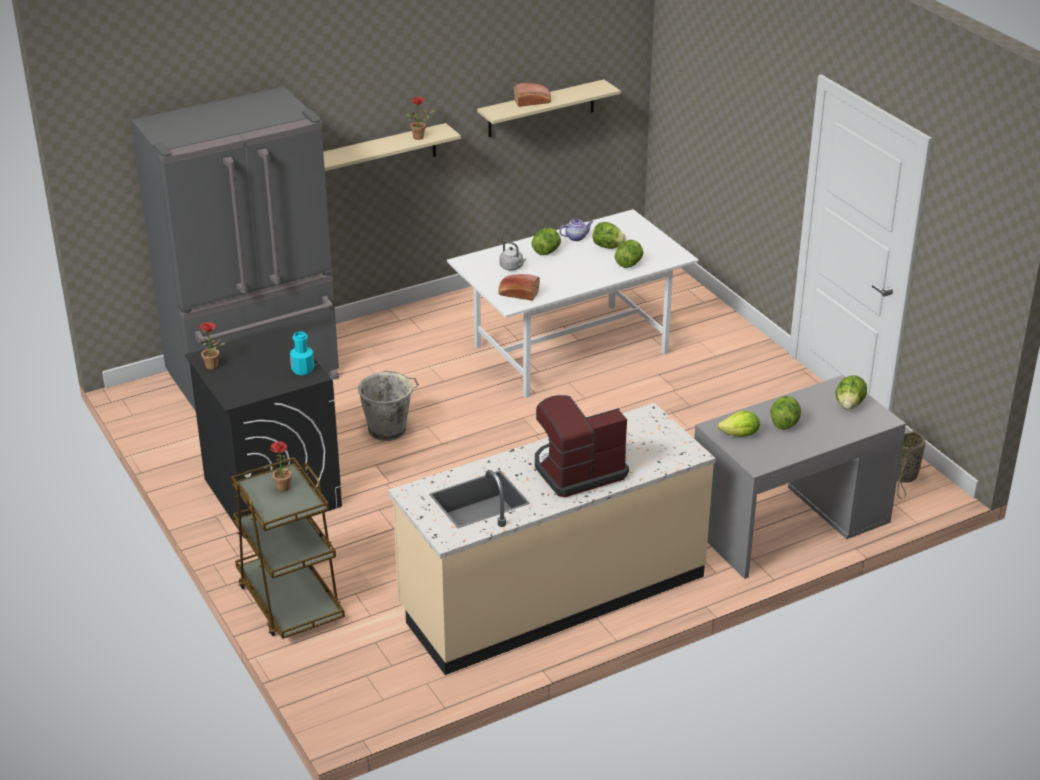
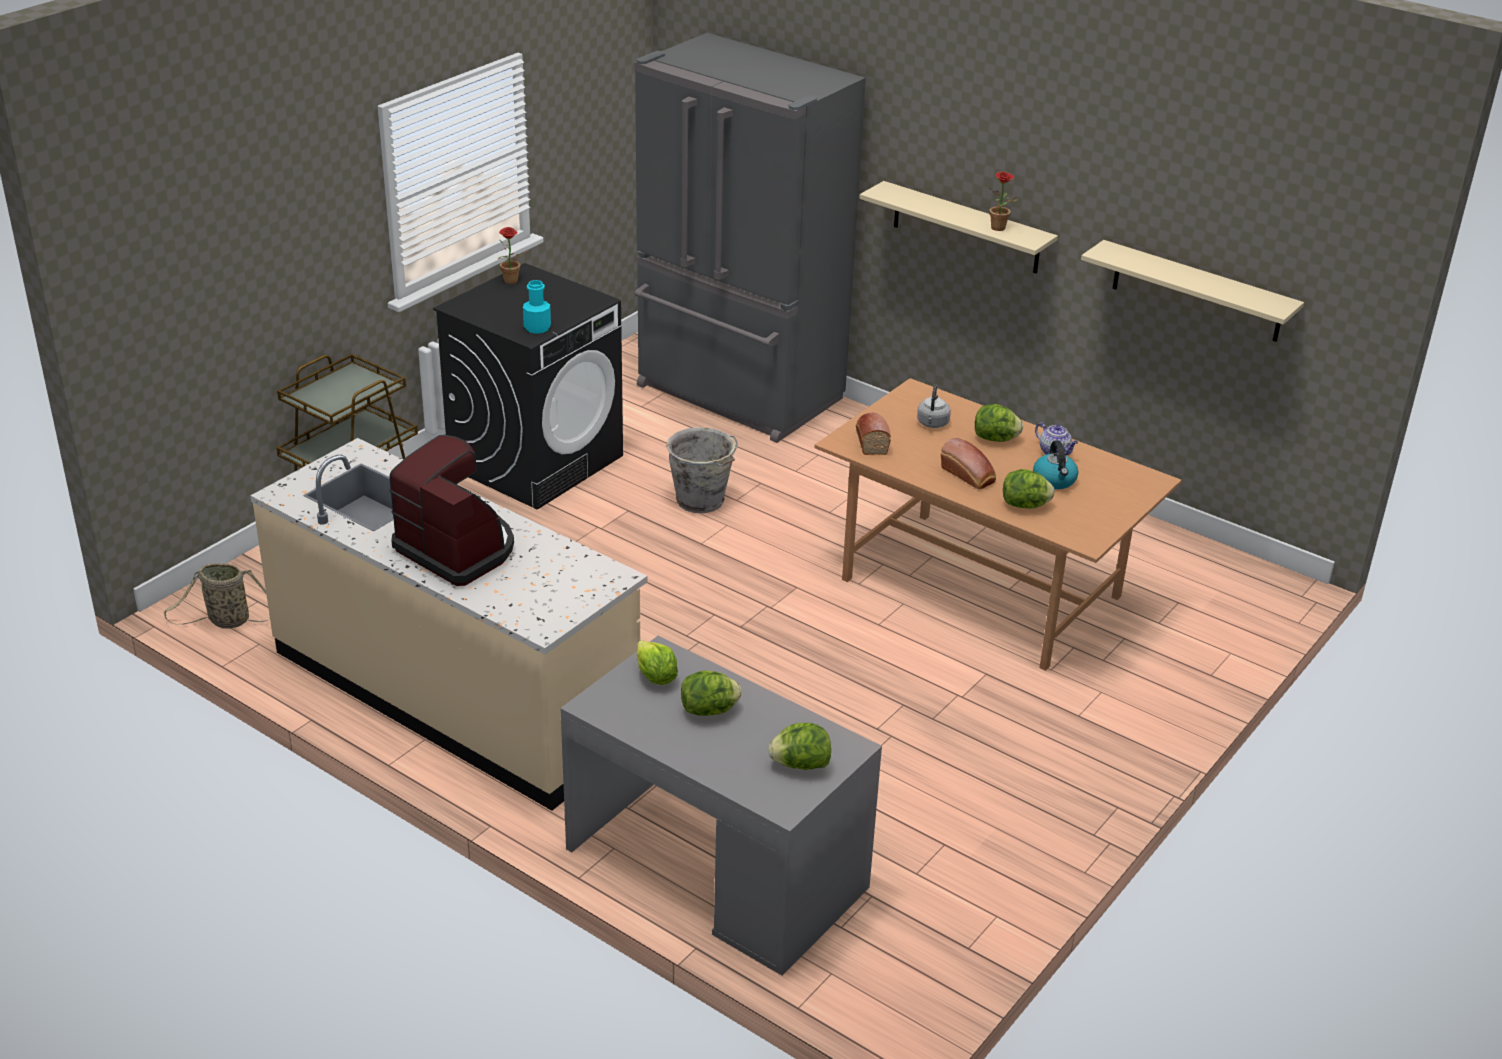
camera: 65 degrees right, 0 degrees up
(281, 489) = (354, 389): potted plant -> none
(533, 102) = (1167, 268): bread -> bread (969, 476)
(571, 348) = (983, 588): white dining table -> brown dining table
(608, 247) = (1055, 480): lettuce -> kettle
(904, 478) = (908, 973): basket -> basket (226, 621)

